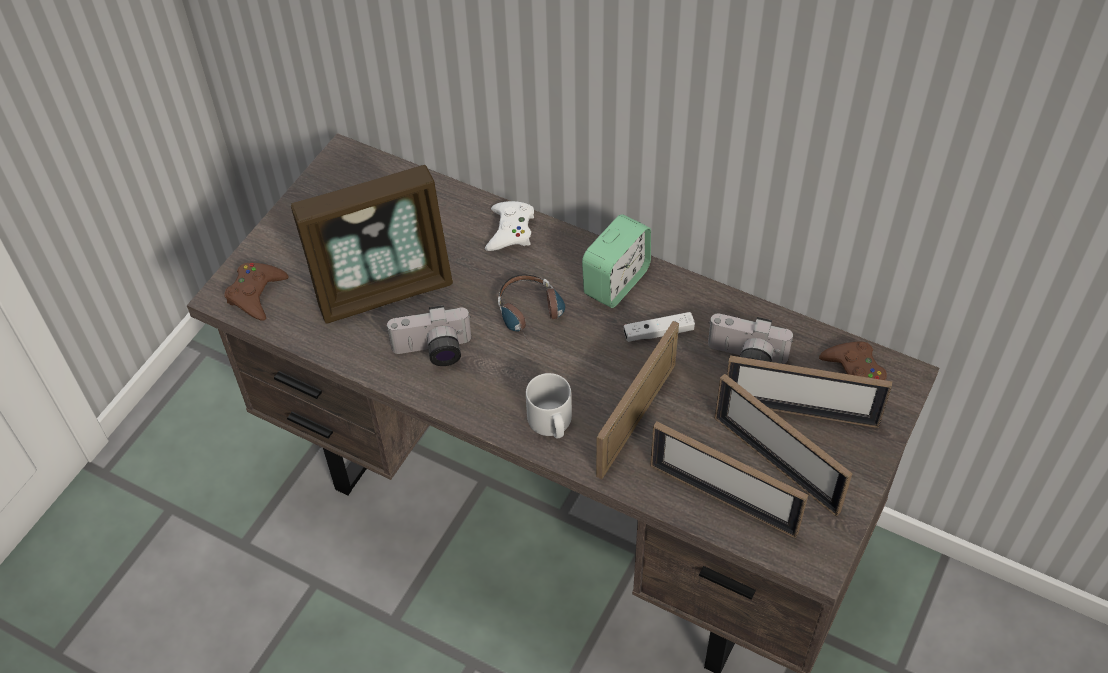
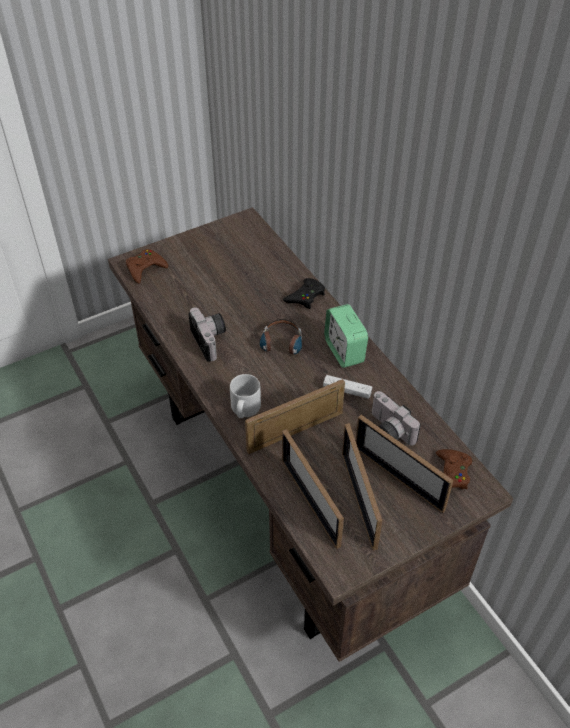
camera: 30 degrees right, 5 degrees down
(384, 289) = (212, 296): picture frame -> none
(433, 352) = (211, 340): camera -> camera turned 135 degrees counterclockwise
(510, 230) = (305, 296): white game controller -> black game controller
(616, 282) = (344, 351): alarm clock -> alarm clock turned 90 degrees clockwise

